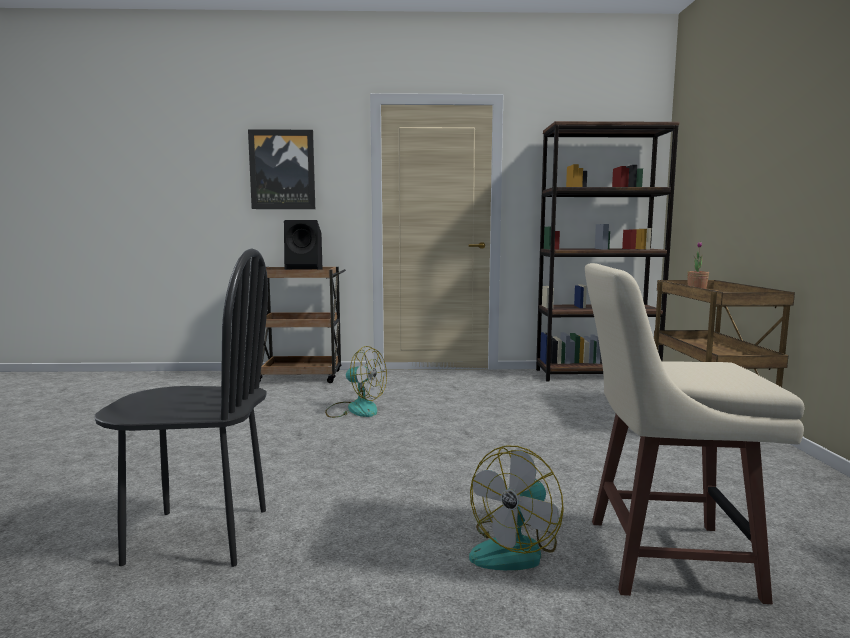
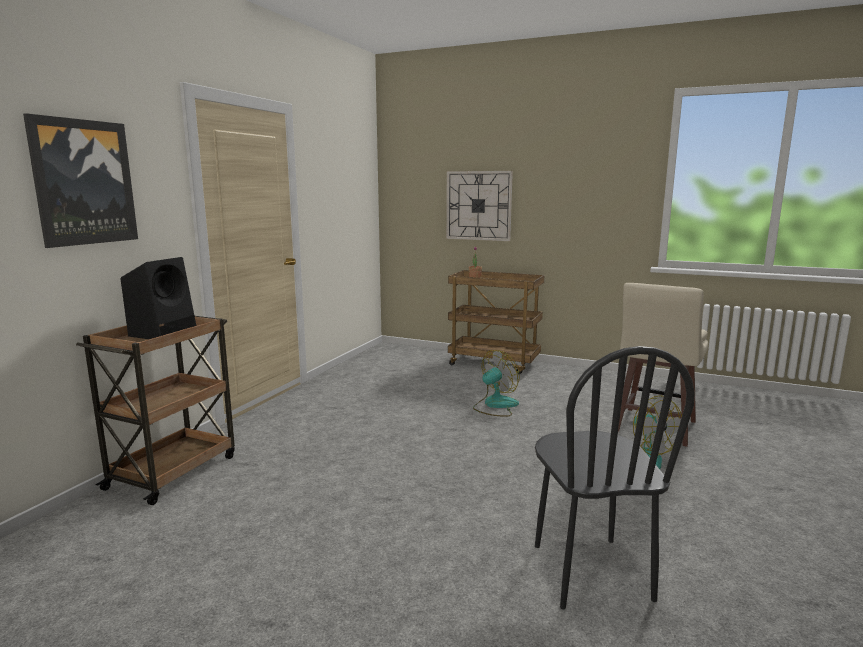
camera: 65 degrees left, 5 degrees up
(198, 536) = (590, 571): black chair -> black chair turned 150 degrees clockwise
(355, 409) = (343, 460): fan -> fan (495, 405)
(596, 375) = (373, 359): brown bookcase -> none
(741, 185) = (478, 205): none -> wall clock

